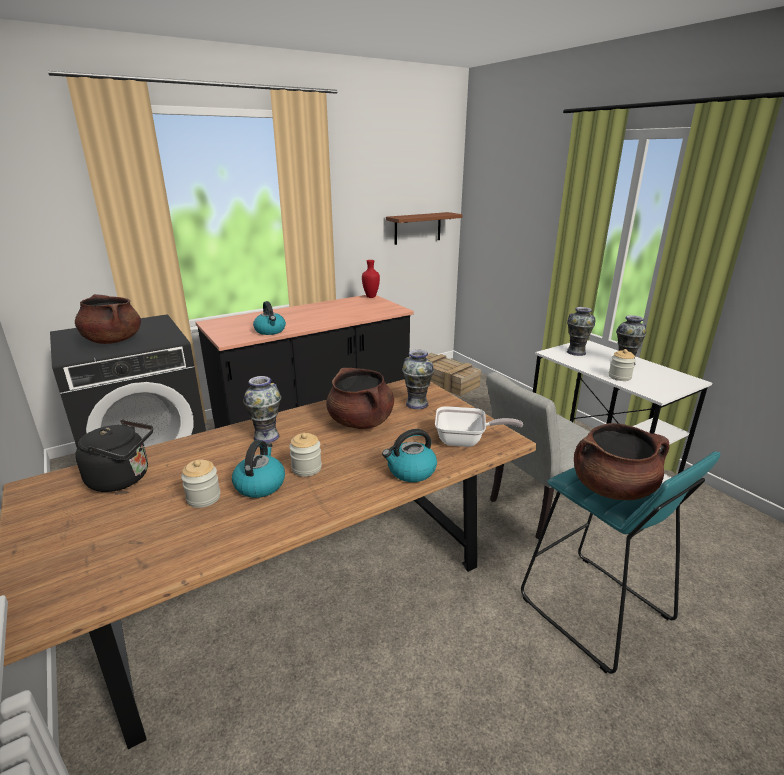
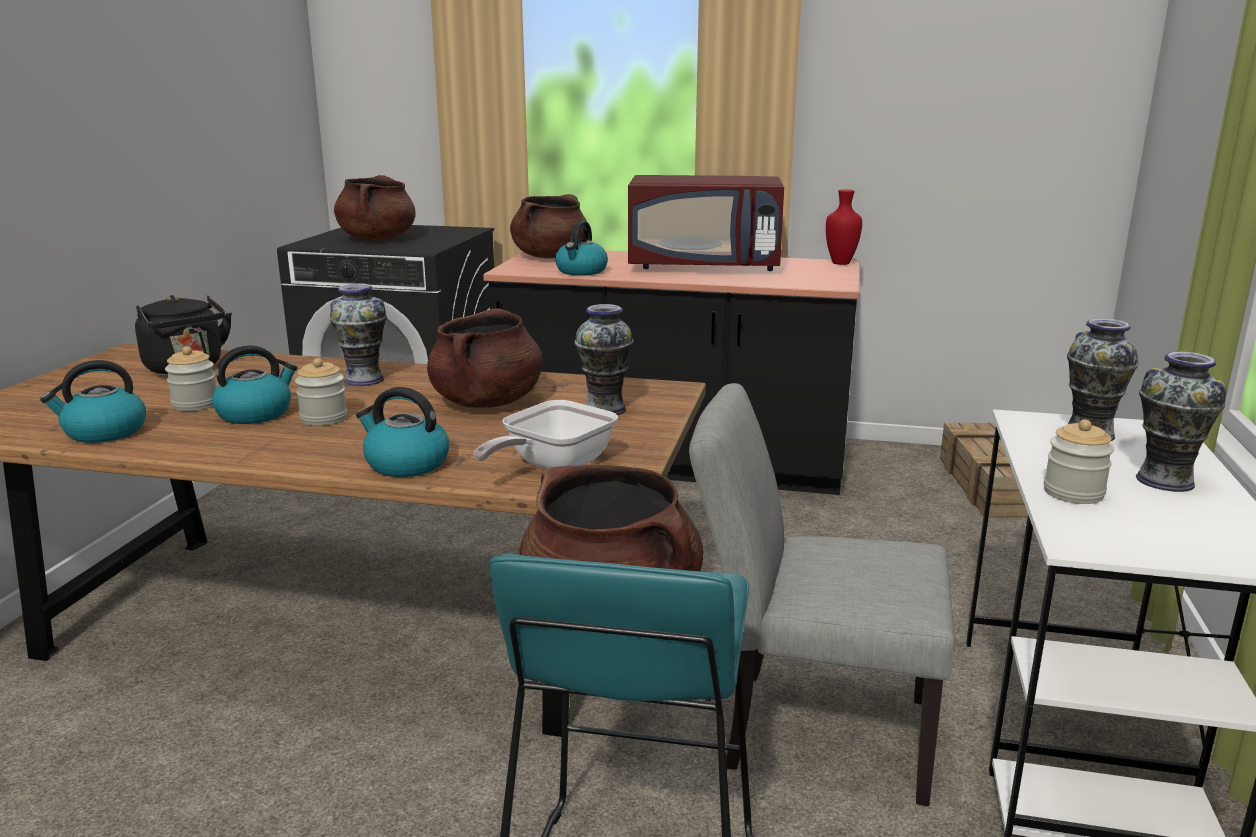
camera: 45 degrees right, 5 degrees down
(193, 546) = (104, 432): none -> kettle
(226, 325) = (550, 256): none -> brown cooking pot
(320, 312) = (705, 266): none -> red microwave
(417, 228) = (1012, 144): brown shelf -> none
(465, 441) = (552, 466): frying pan -> frying pan turned 75 degrees clockwise

